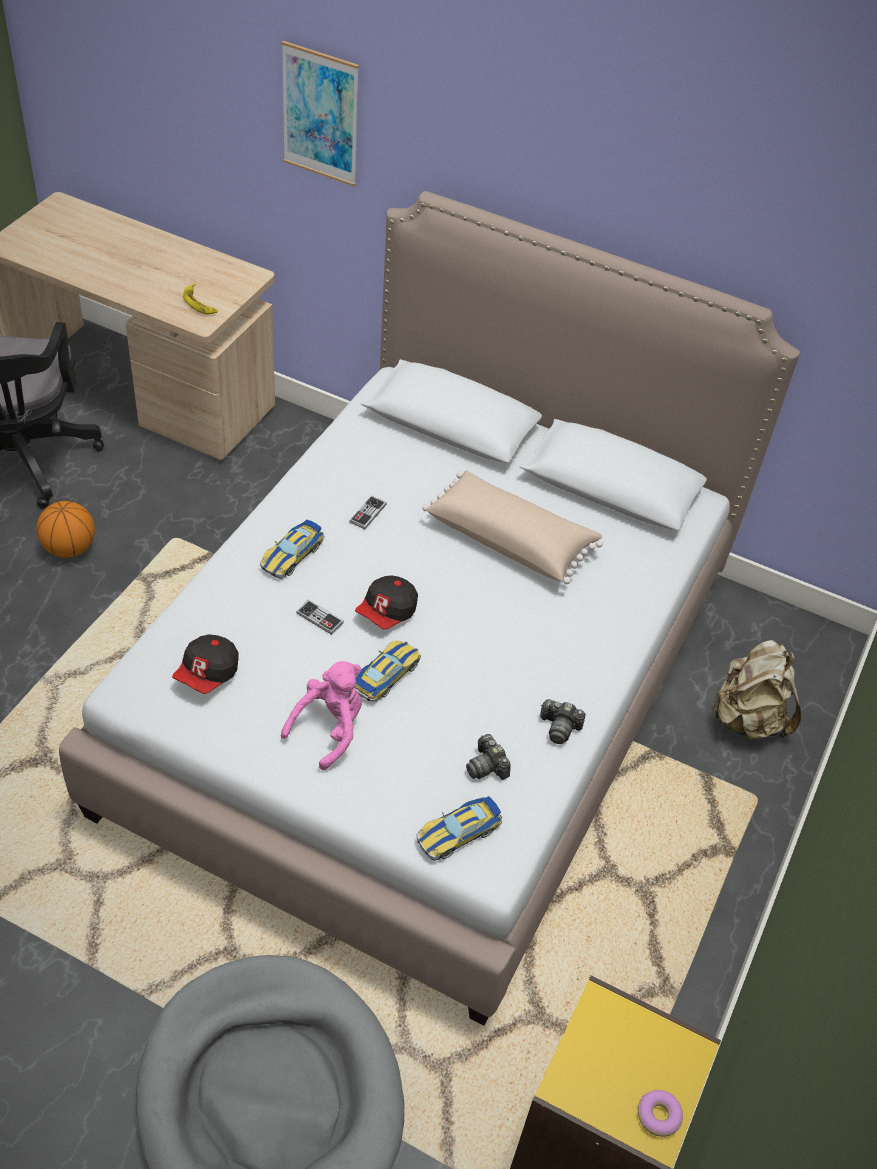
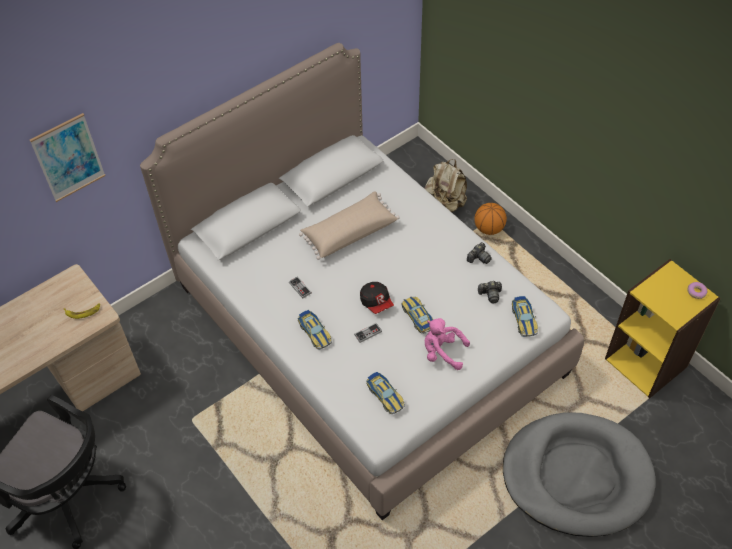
camera: 60 degrees left, 5 degrees up
(69, 548) = (169, 481): basketball -> basketball (489, 229)
(208, 674) = (385, 395): cap -> toy car
(329, 729) = (442, 352): pink plush toy -> pink plush toy turned 45 degrees counterclockwise

